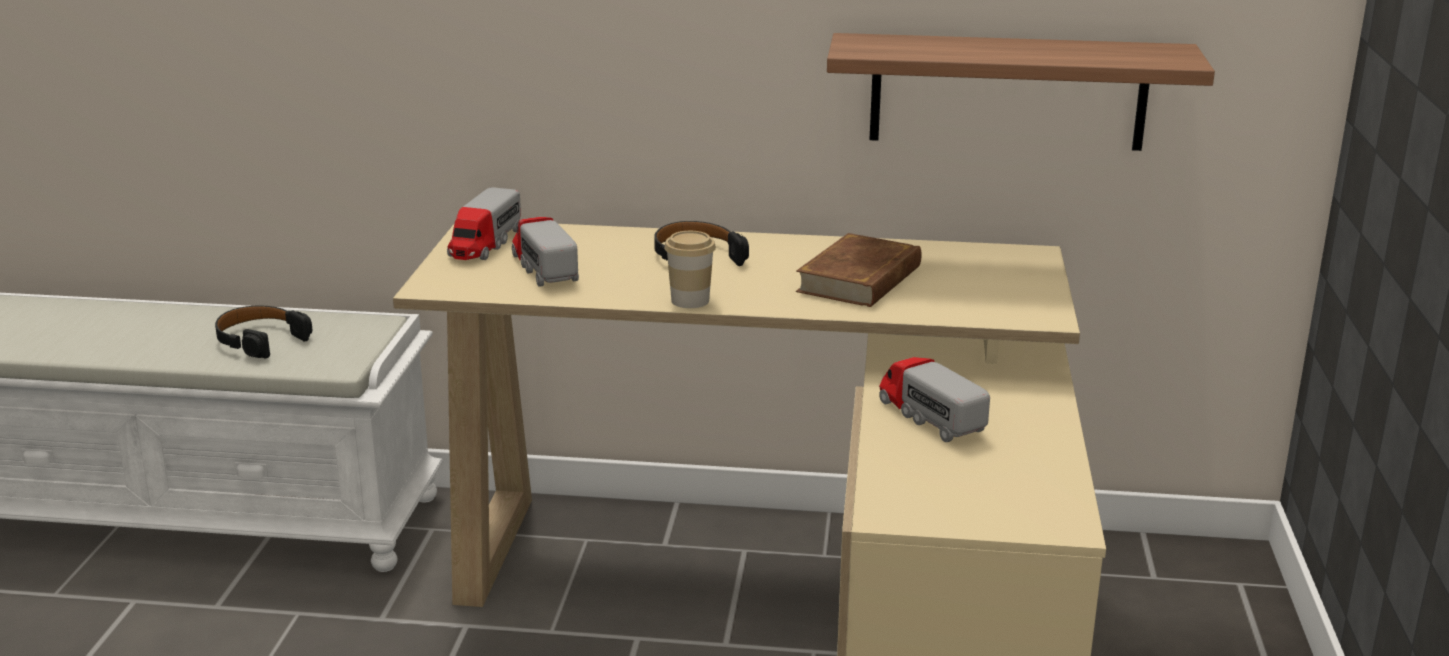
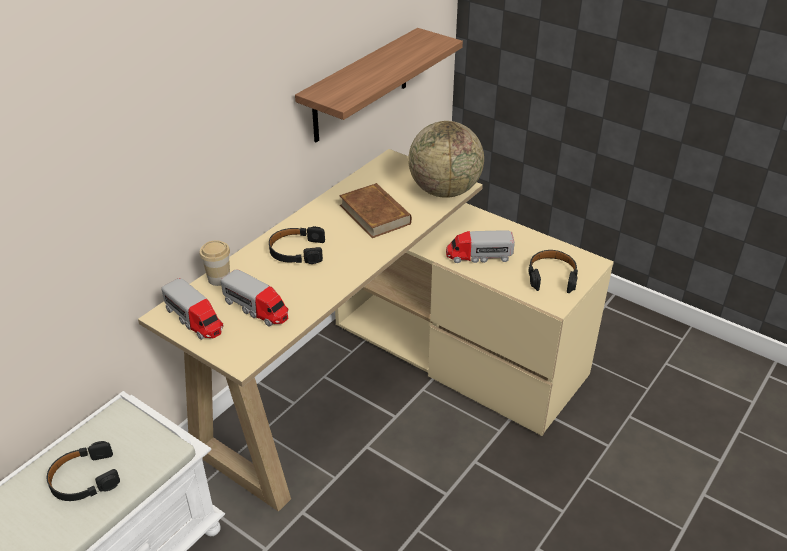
camera: 60 degrees left, 15 degrees up
(544, 268) = (257, 308): toy truck -> toy truck turned 150 degrees counterclockwise
(690, 300) = (352, 274): cup -> cup (219, 278)
(963, 494) = (552, 276): none -> black headphones
(1006, 309) = (444, 191): none -> globe

